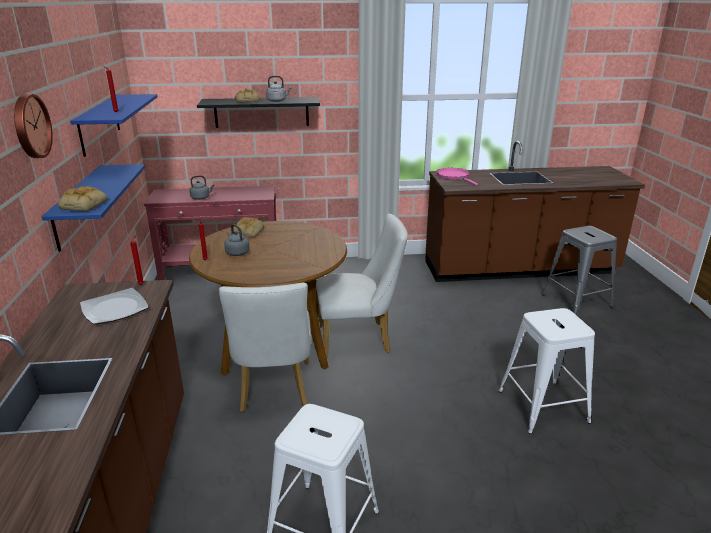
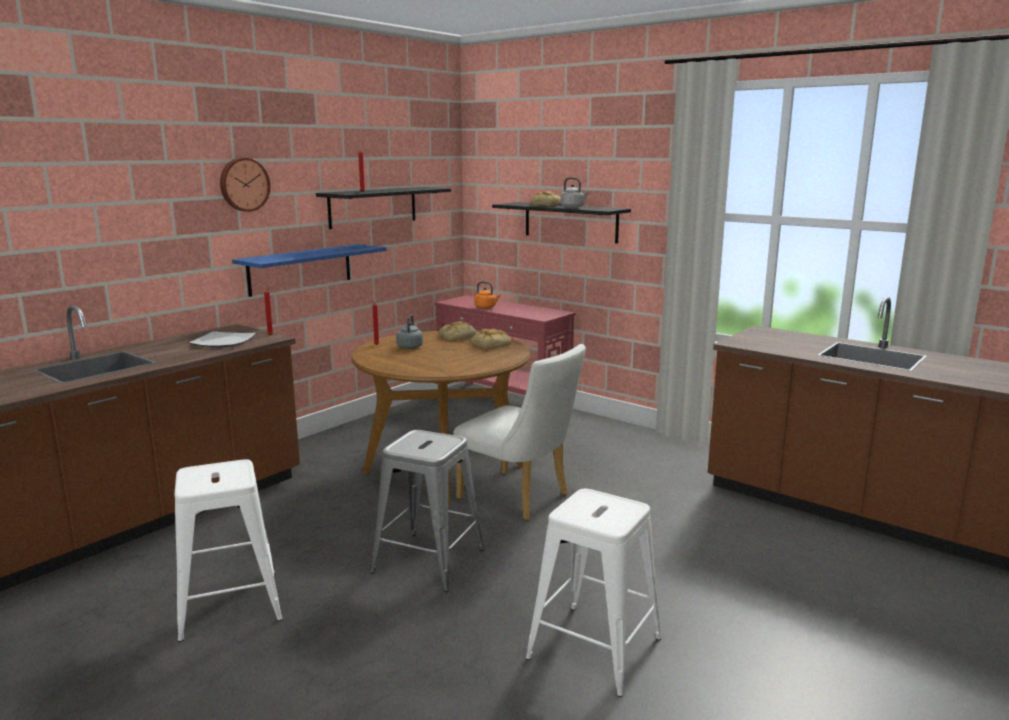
camera: 45 degrees right, 10 degrees down
(83, 205) = (269, 258): bread -> bread (491, 345)
(99, 124) = (373, 207): blue shelf -> black shelf
(201, 198) = (486, 307): grey kettle -> orange kettle
(274, 391) = (375, 501): white chair -> none
(454, 176) = (770, 335): pink frying pan -> none
(575, 301) = (894, 584): grey stool -> grey stool (428, 560)

